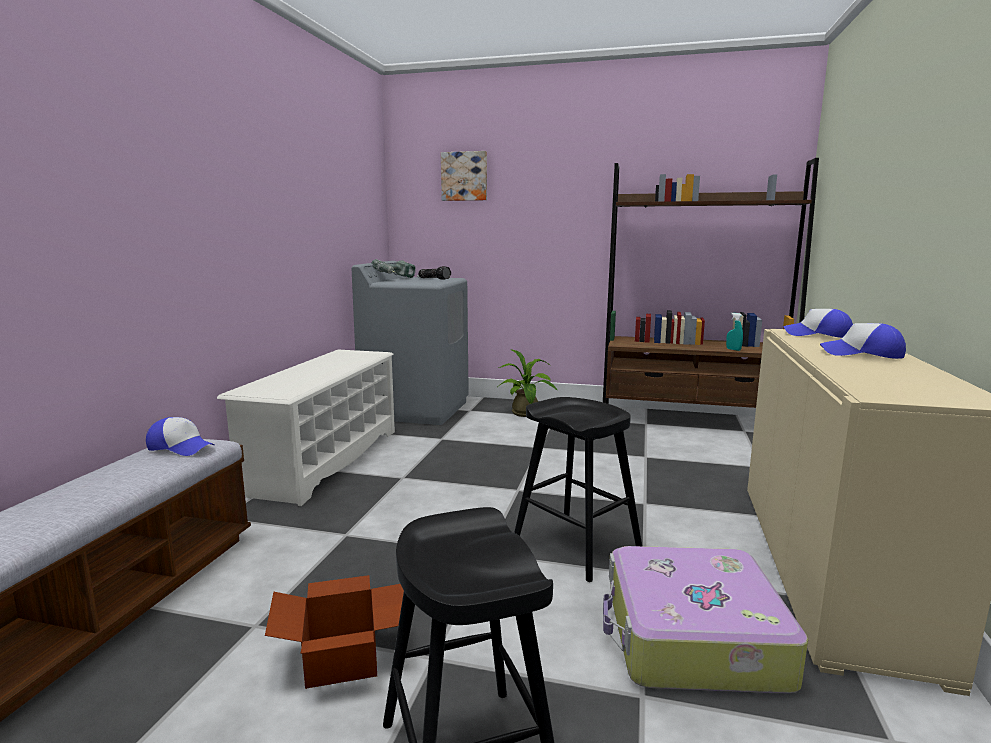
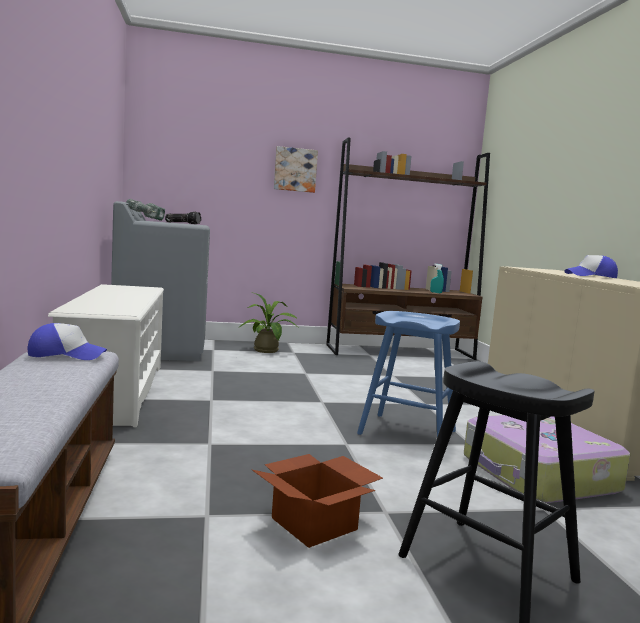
camera: 25 degrees left, 5 degrees down
(464, 176) = (207, 132): picture -> picture (295, 170)
(576, 545) = (407, 432): black stool -> blue stool
(818, 335) = (540, 269): cap -> none

